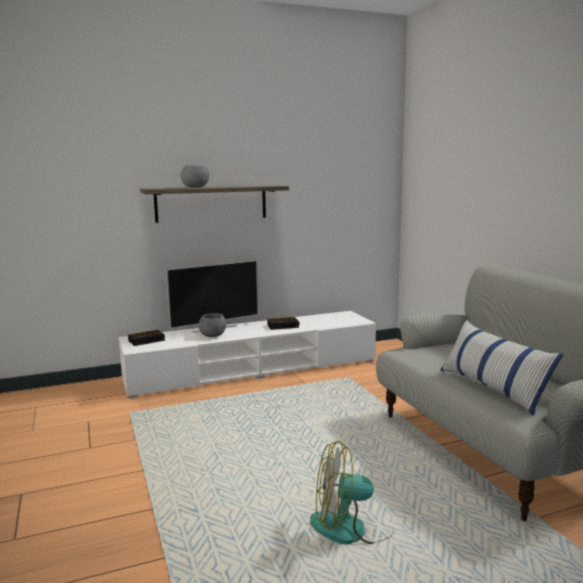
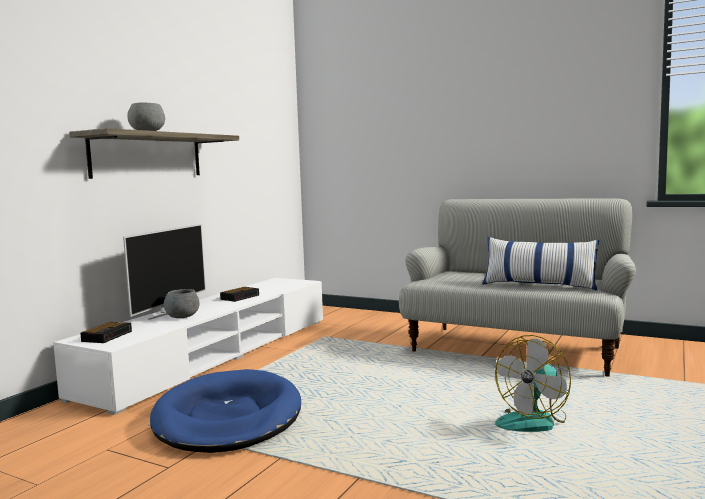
camera: 40 degrees left, 5 degrees down
(172, 425) = (228, 417): none -> blue dog bed

